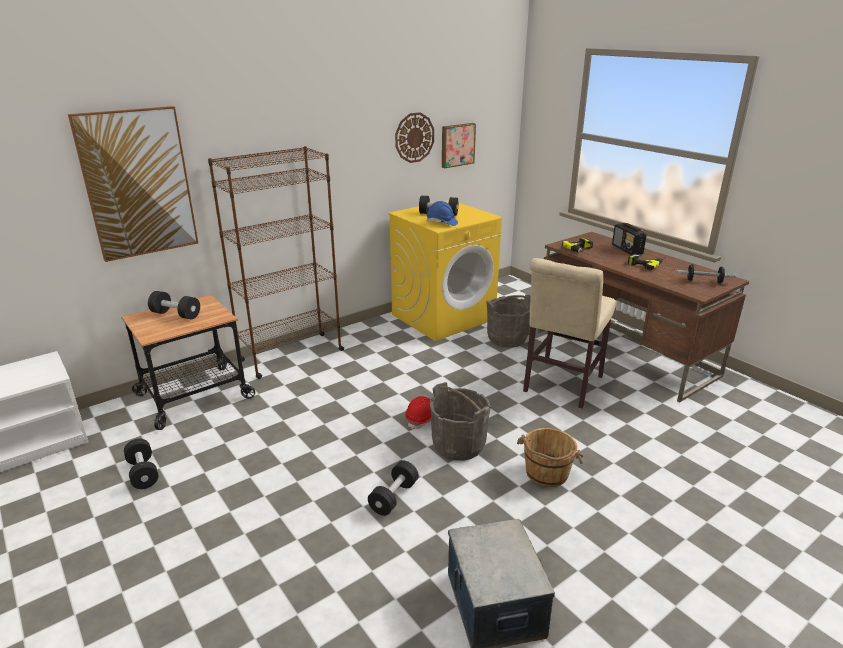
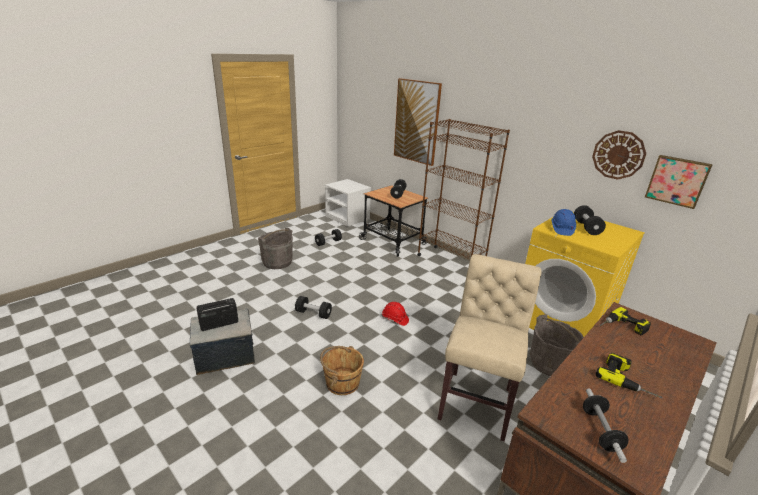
camera: 80 degrees right, 0 degrees up
(458, 445) = (369, 337): grey bucket -> grey bucket (277, 262)
(561, 386) = (477, 400): beige chair -> beige chair turned 90 degrees clockwise
(627, 249) = (669, 367): radio -> radio (218, 323)

